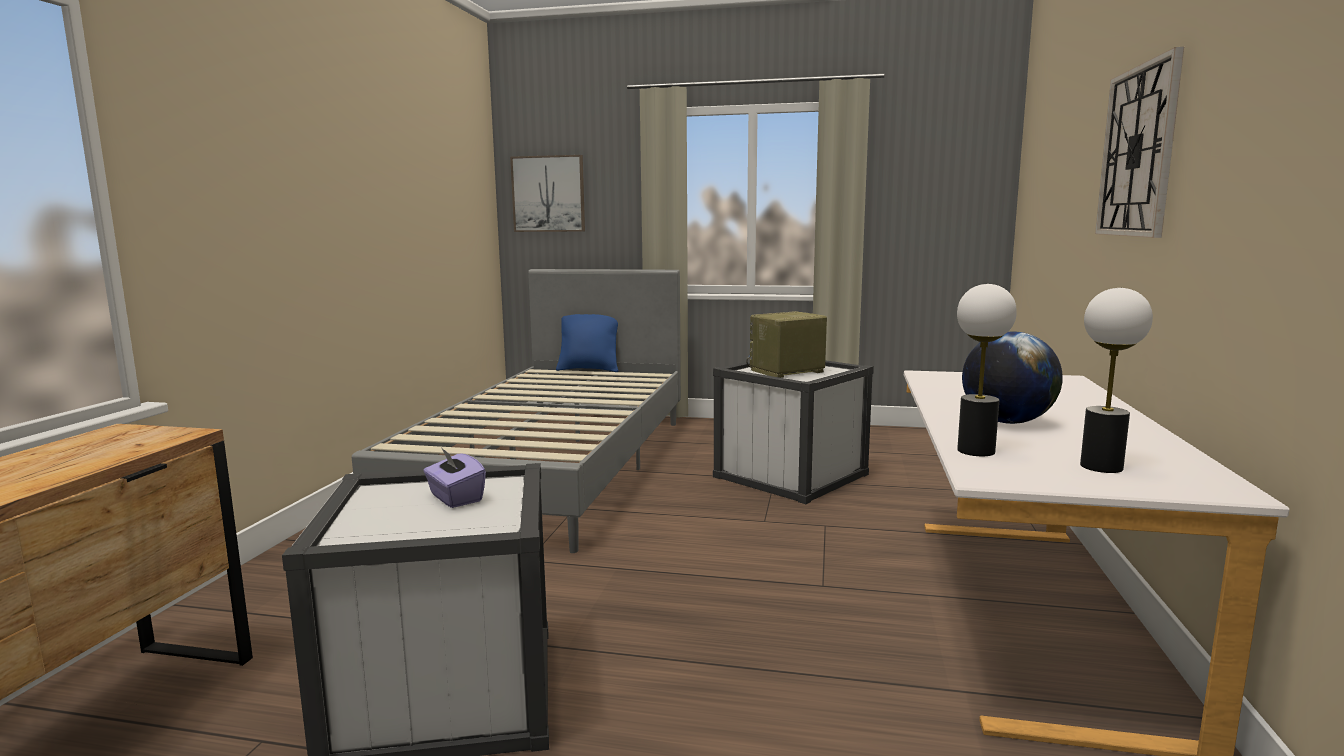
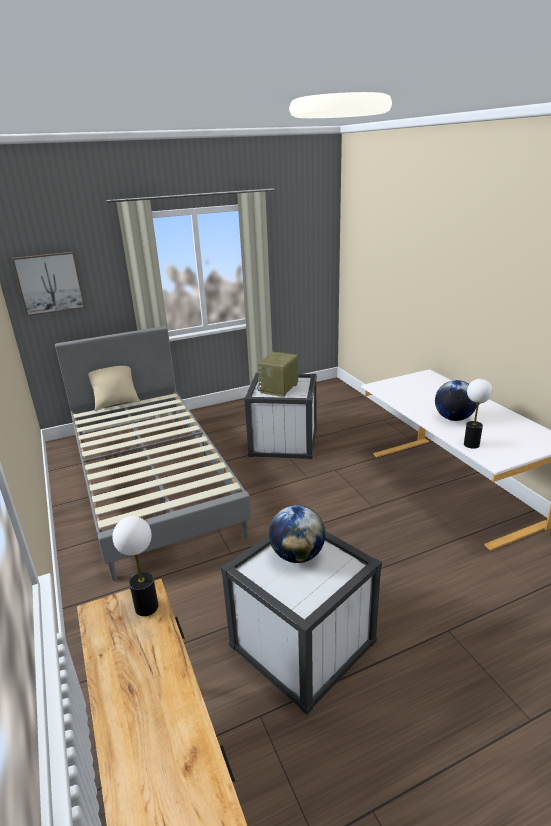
camera: 35 degrees left, 15 degrees up
(455, 498) = (297, 555): purple tissue box -> globe
(589, 369) = (116, 403): blue pillow -> beige pillow
(1102, 467) = (515, 440): table lamp -> table lamp (147, 607)
(1138, 152) = (465, 276): wall clock -> none

